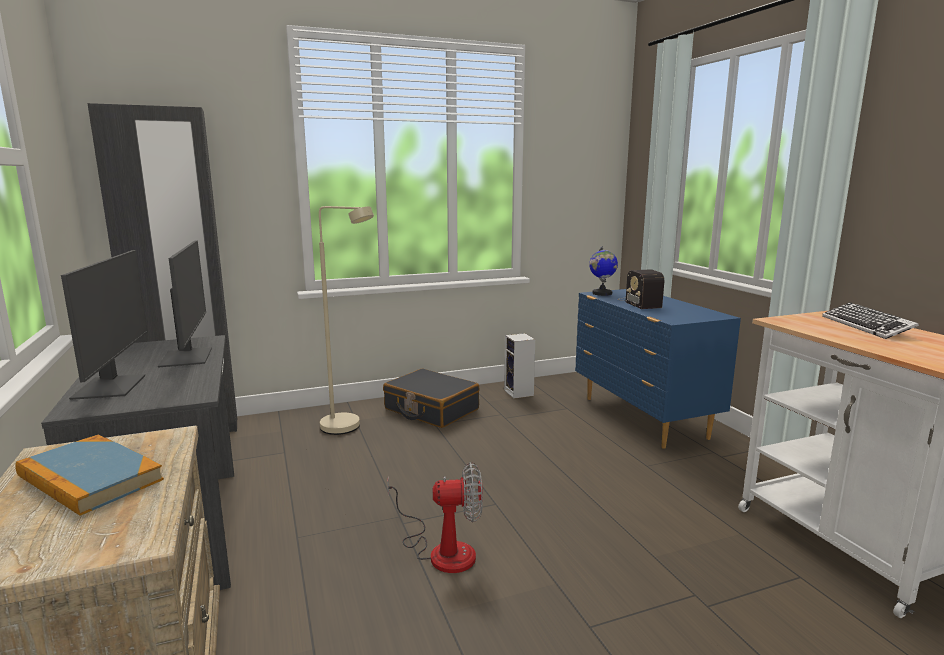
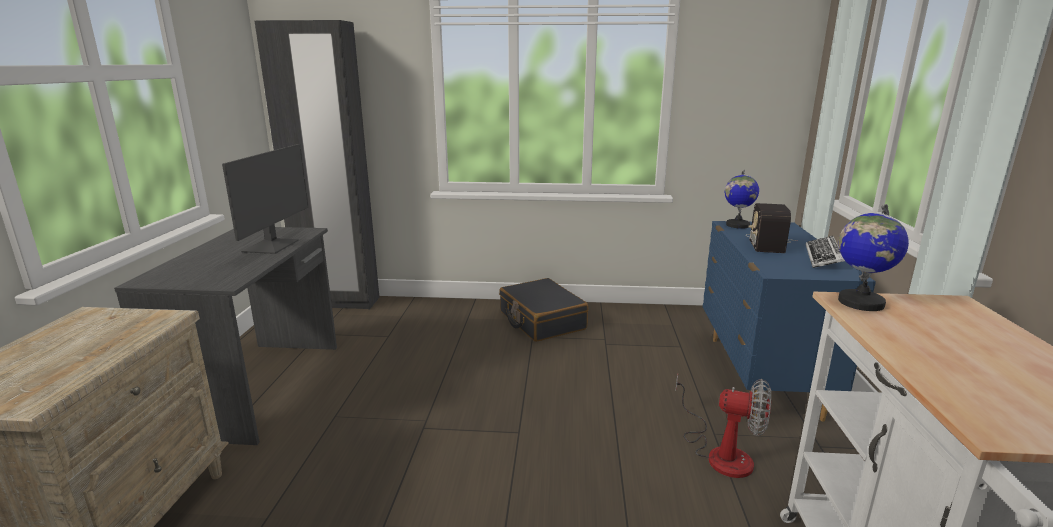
camera: 25 degrees right, 5 degrees up
(90, 478) = (77, 341): book -> none
(112, 386) = (191, 264): monitor -> none
(348, 429) = (454, 325): beige floor lamp -> none
(441, 550) = (433, 463): fan -> fan (720, 452)
(519, 393) = (643, 320): speaker -> none
(789, 320) = (860, 302): none -> globe
(866, 326) = (970, 331): keyboard -> keyboard (823, 257)

